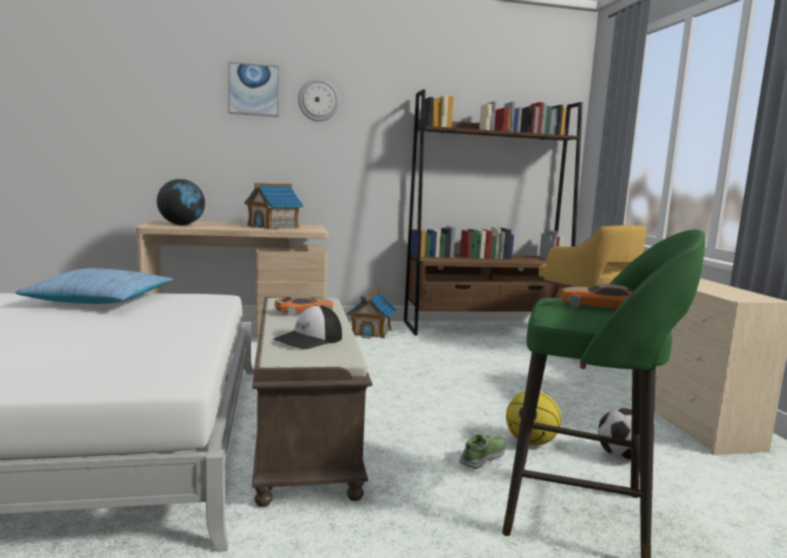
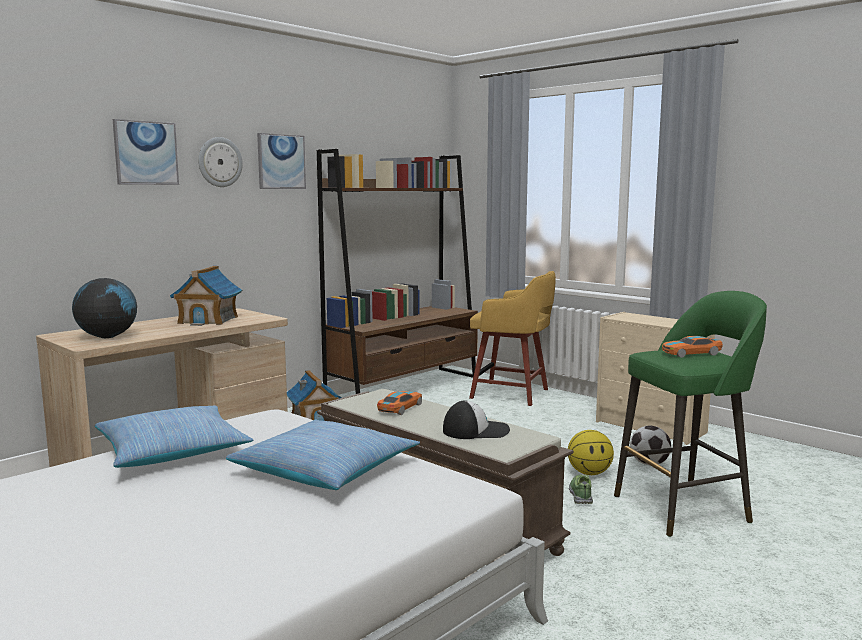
camera: 35 degrees left, 0 degrees up
(135, 333) = (326, 469): none -> pillow
(309, 339) = (476, 431): cap -> cap turned 105 degrees counterclockwise
(379, 102) = (281, 161): none -> picture

